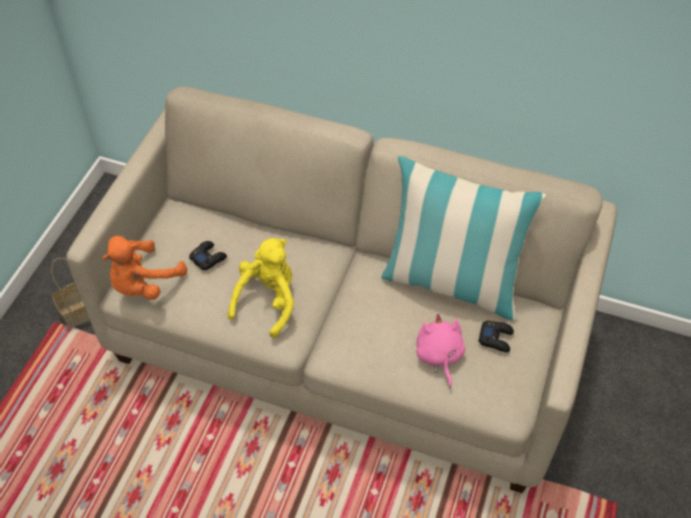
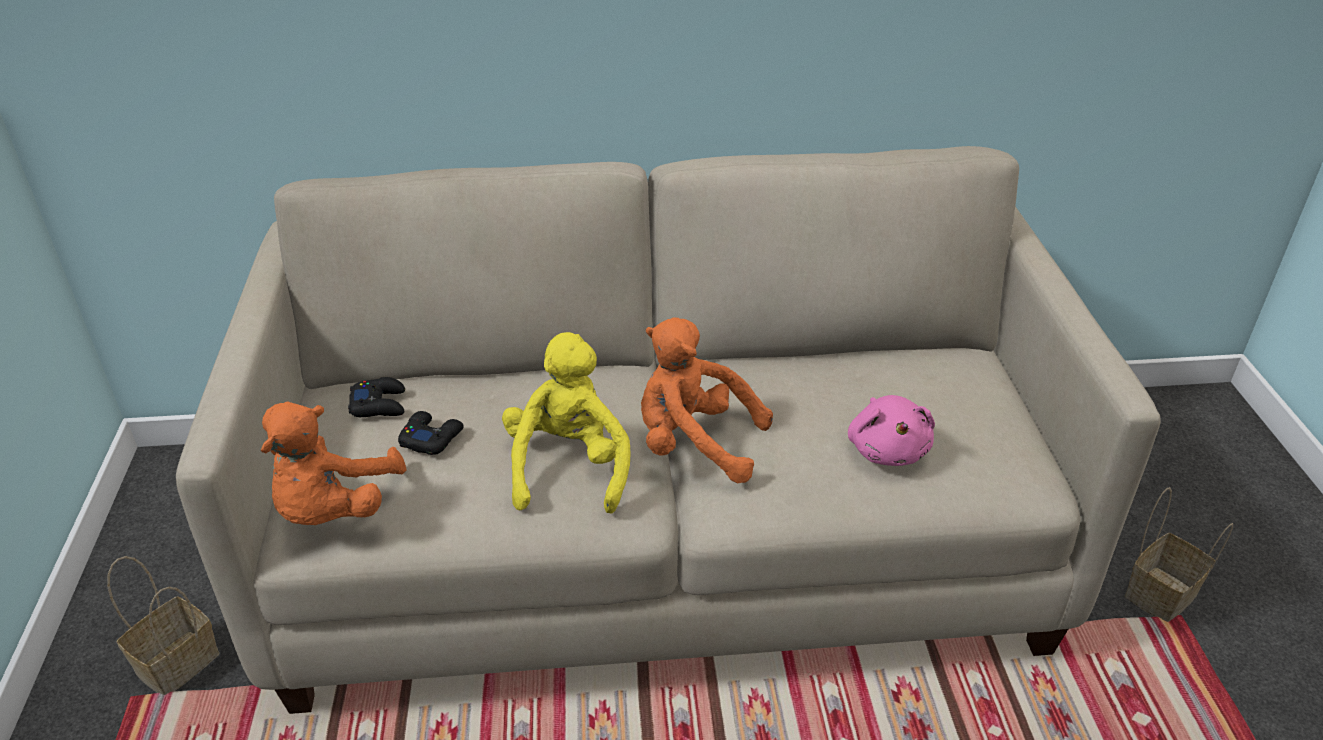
camera: 25 degrees left, 15 degrees down
(338, 312) = (694, 444): none -> orange plush toy
(439, 356) = (887, 449): pink plush toy -> pink plush toy turned 150 degrees counterclockwise
(451, 283) = (832, 359): pillow -> none
(496, 338) = (948, 401): black game controller -> black game controller (379, 404)
(616, 485) = (1161, 592): none -> basket

